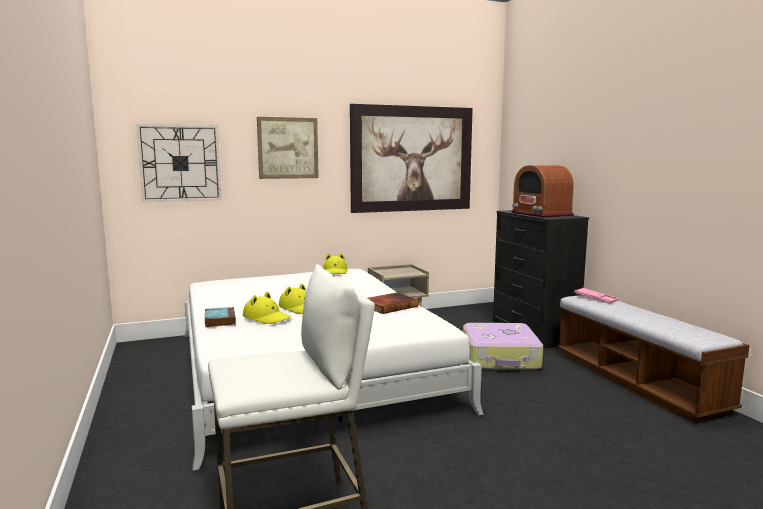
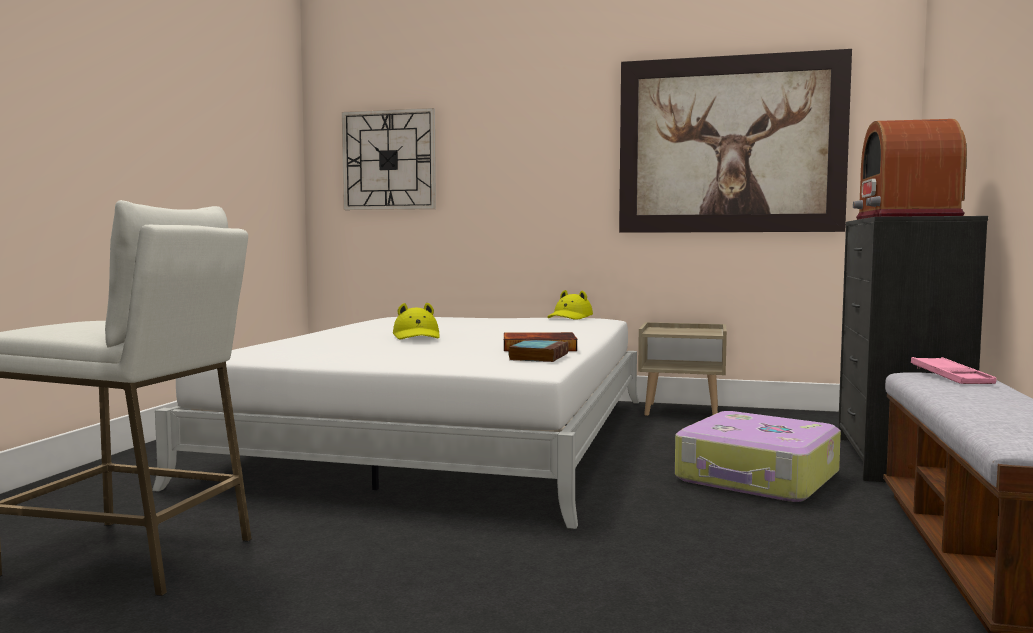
camera: 35 degrees right, 5 degrees down
(219, 320) = (307, 337): book -> book (539, 356)
(267, 317) = (355, 339): yellow hat -> none
(288, 148) = (526, 135): picture -> none

